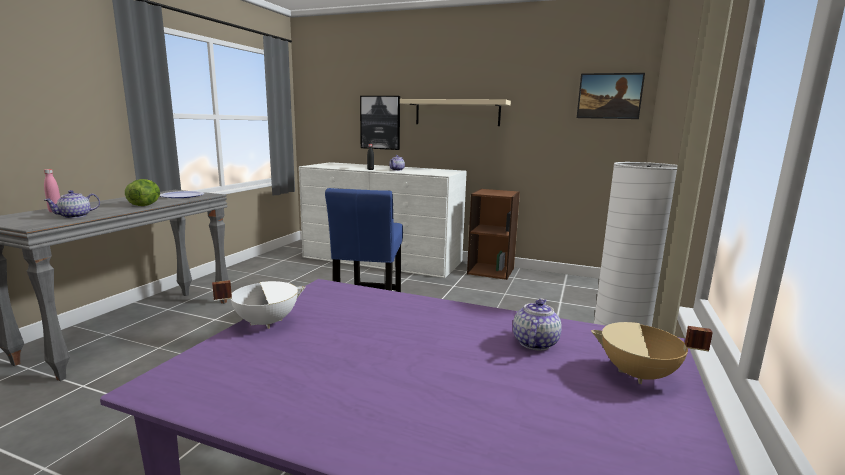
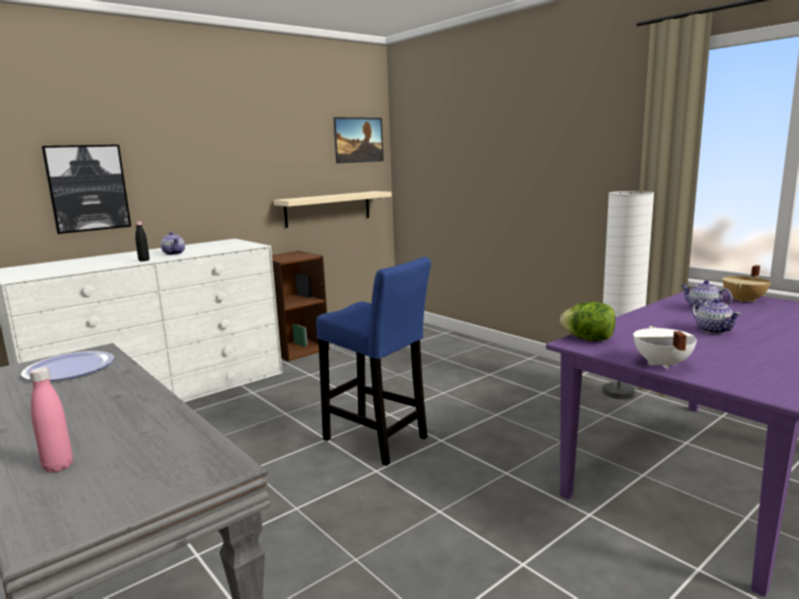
camera: 60 degrees left, 0 degrees up
(75, 216) = (166, 439): teapot -> teapot (714, 330)
(145, 205) = (131, 390): lettuce -> lettuce (588, 339)
(457, 112) = (209, 165): beige shelf -> beige shelf (328, 208)

